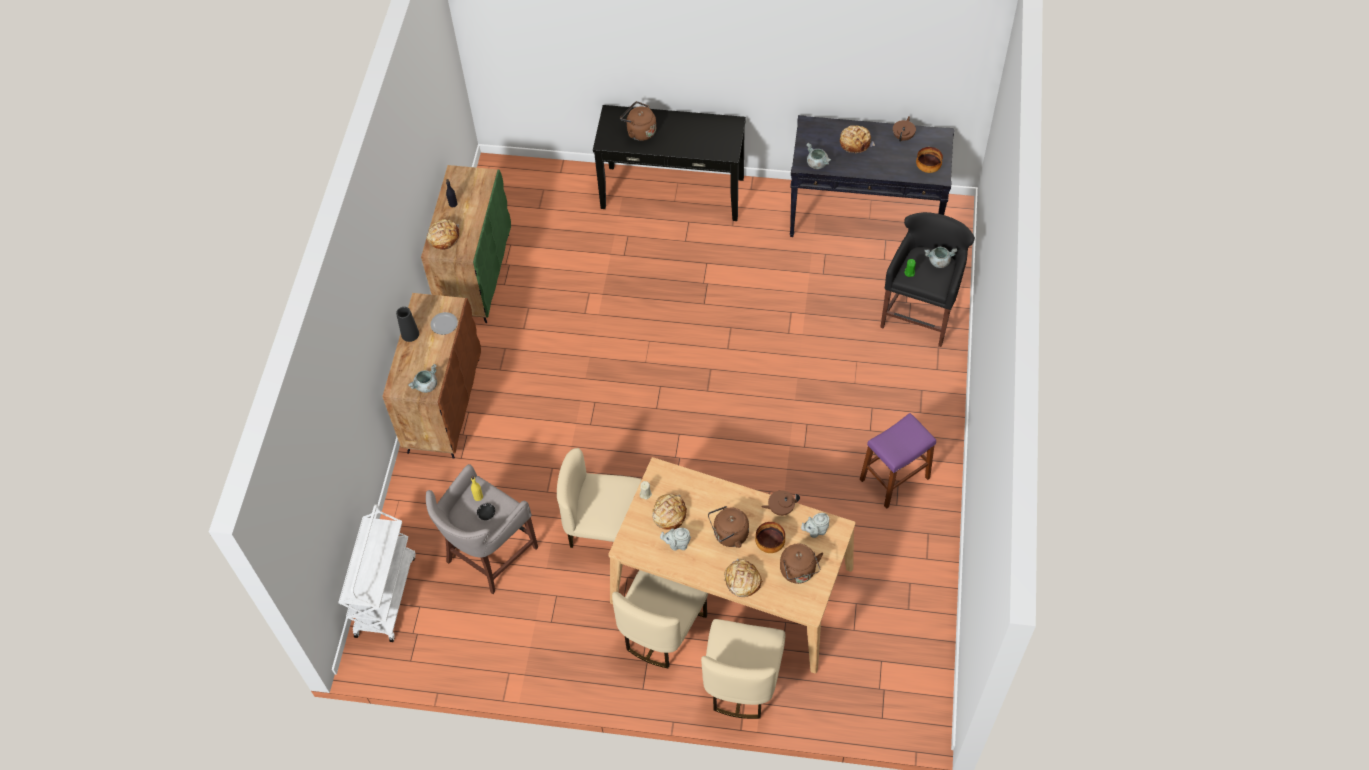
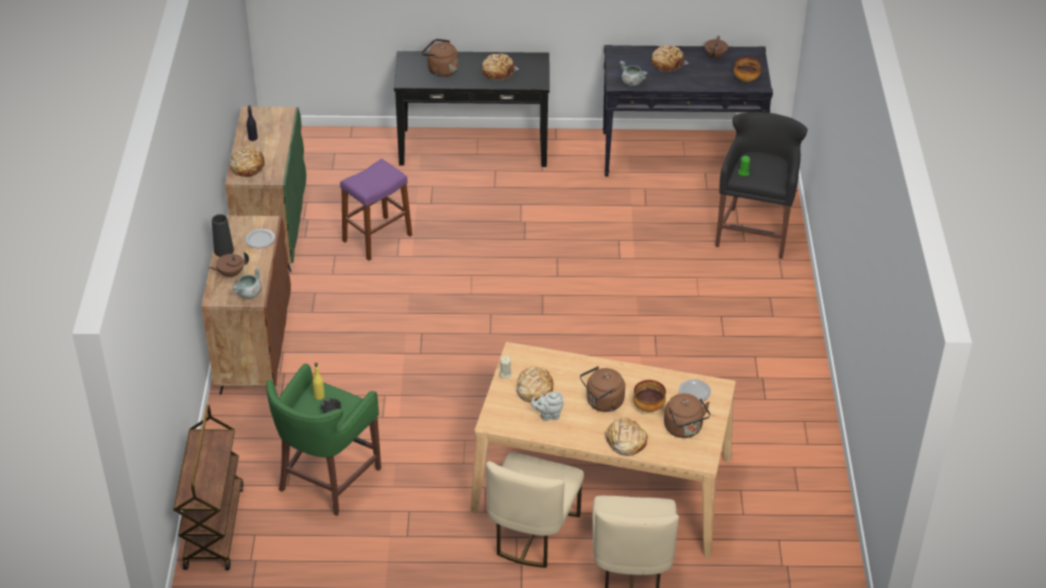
camera: 10 degrees left, 15 degrees down
(385, 594) = (213, 526): white cart -> brown cart
(489, 555) = (326, 480): grey stool -> green stool
(605, 530) = (453, 447): beige chair -> none
(693, 137) = (498, 71): none -> bread
(780, 508) = (653, 375): brown teapot -> brown teapot (230, 273)
(815, 531) = (695, 392): grey teapot -> plate
(894, 479) = (758, 376): purple stool -> purple stool (377, 238)
(939, 262) = (772, 162): grey cooking pot -> none

